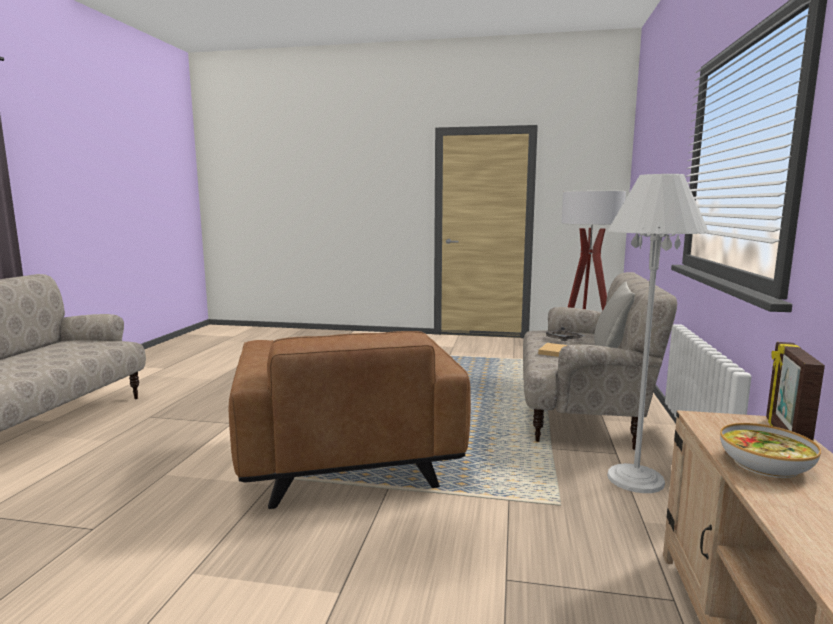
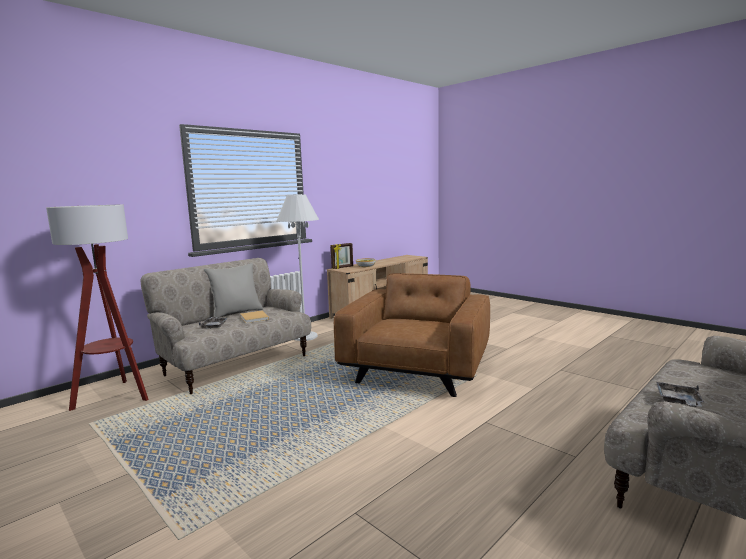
camera: 145 degrees left, 0 degrees up
(70, 353) = (678, 401): none -> grey tray

